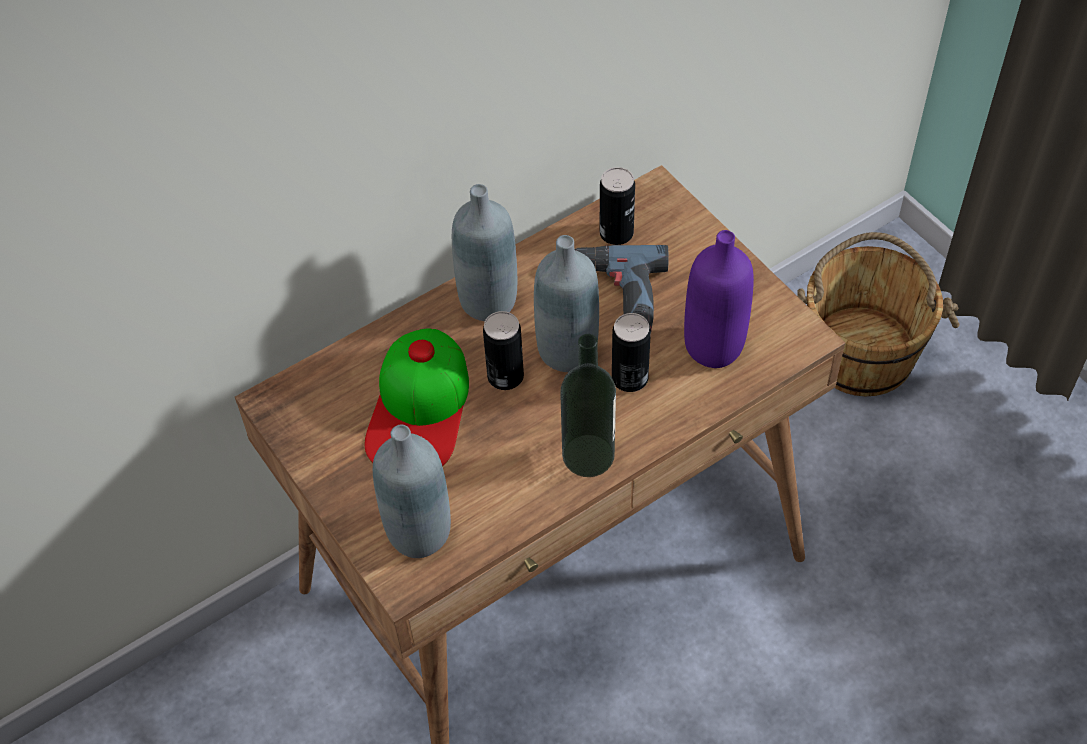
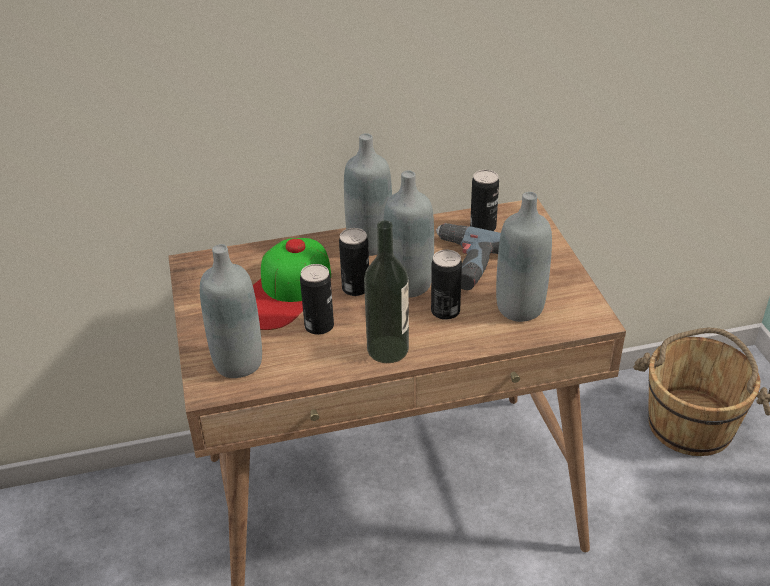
camera: 20 degrees right, 15 degrees down
(489, 447) = (319, 326): none -> can
(714, 346) = (519, 308): purple bottle -> grey bottle

